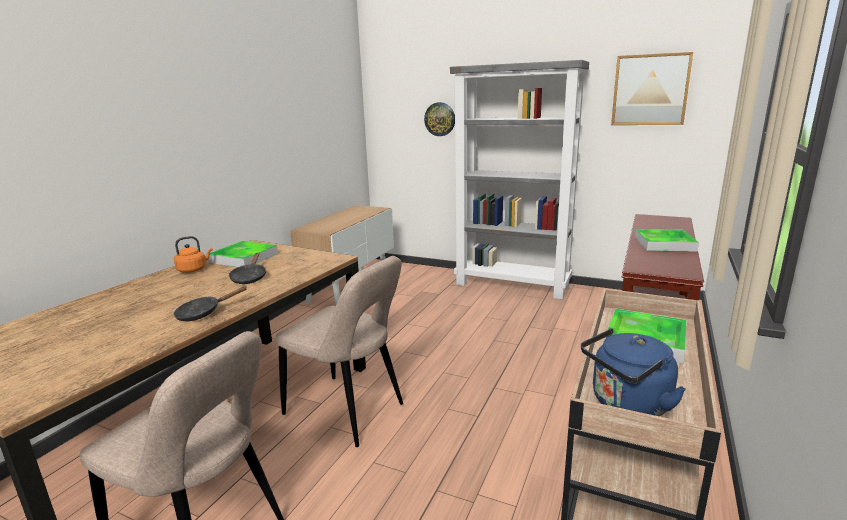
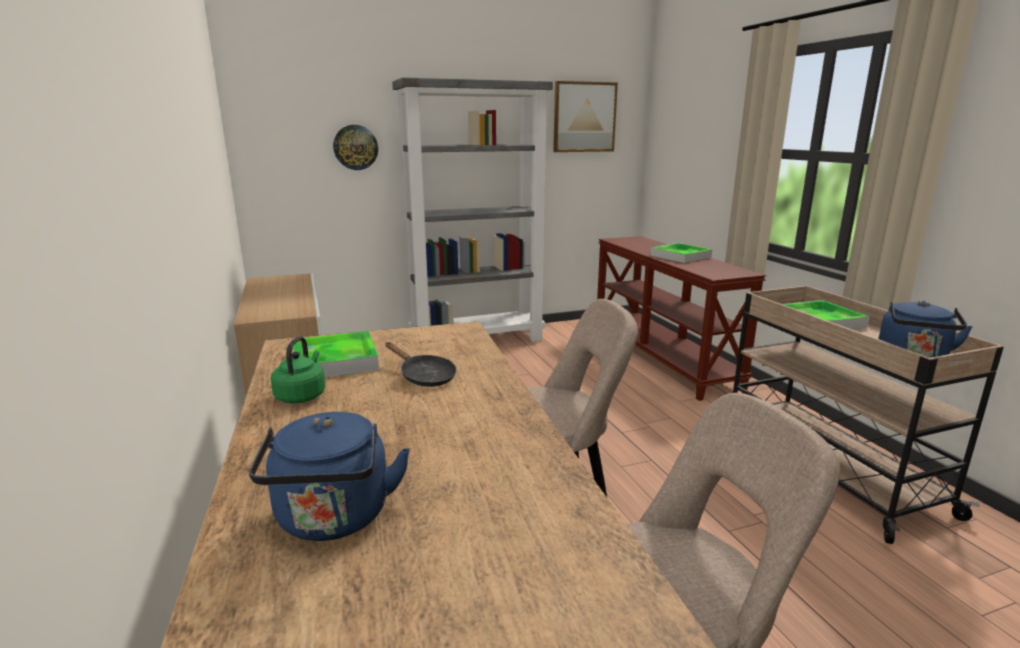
camera: 45 degrees left, 0 degrees up
(77, 320) = (333, 520): none -> blue kettle
(193, 269) = (302, 395): orange kettle -> green kettle
(203, 313) = (501, 428): black frying pan -> none

